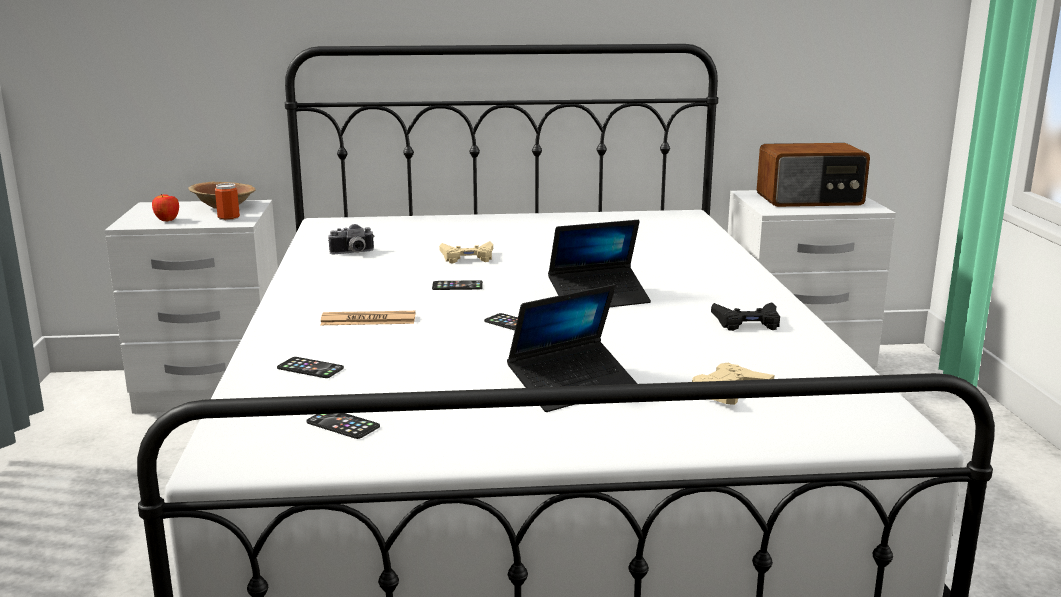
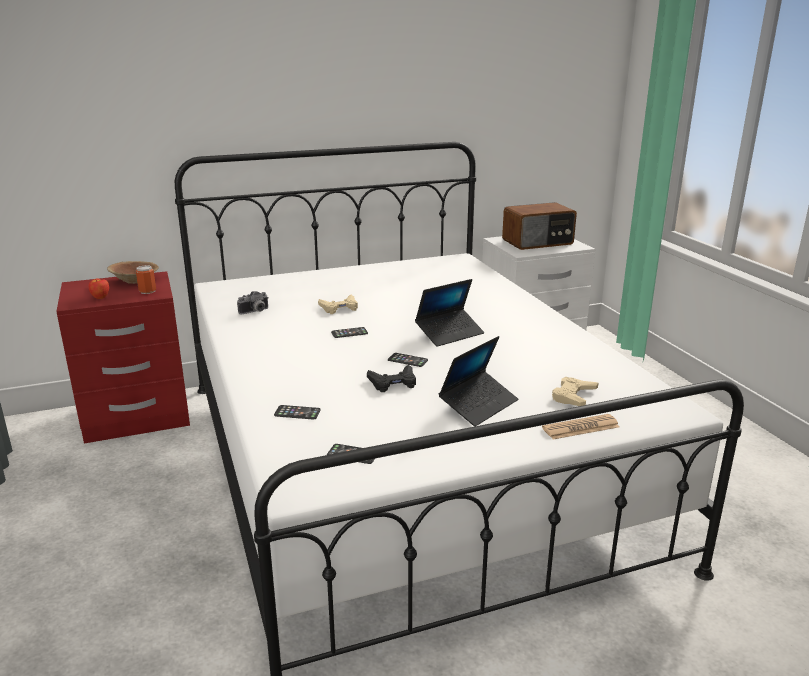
camera: 15 degrees left, 5 degrees up
(212, 391) = (137, 417): white nightstand -> red nightstand
(368, 320) = (308, 368): newspaper -> newspaper (580, 428)
(747, 322) = (552, 342): black game controller -> black game controller (393, 383)

